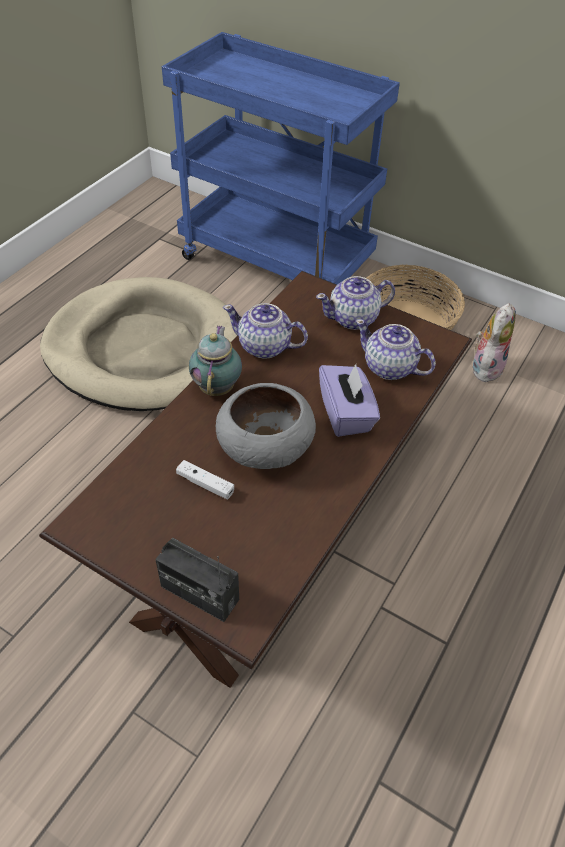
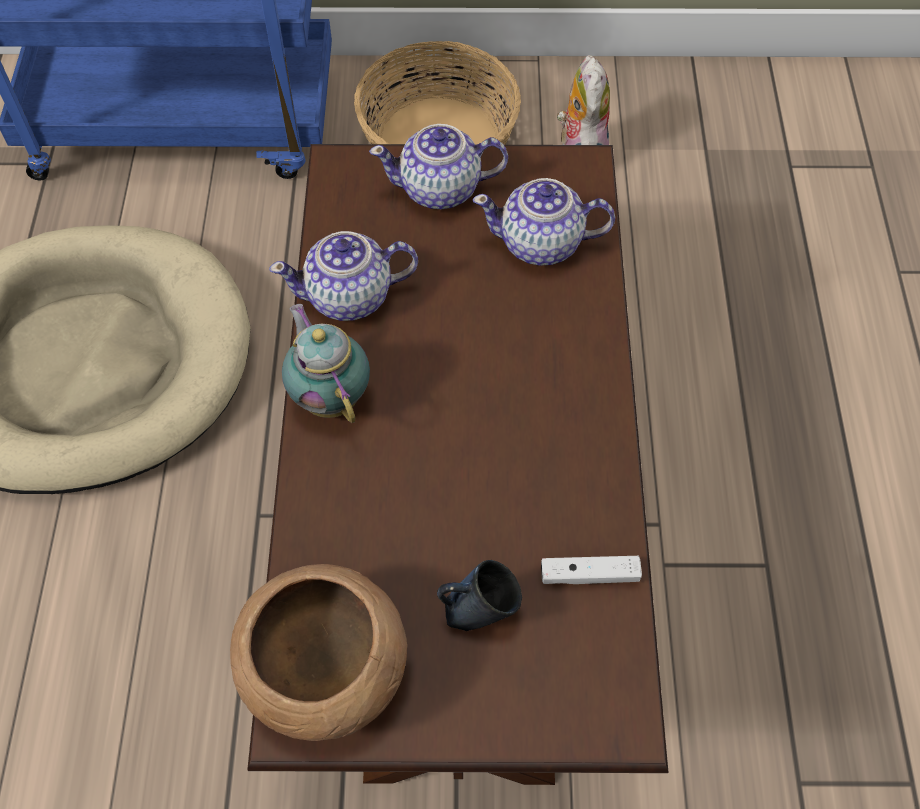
camera: 30 degrees left, 10 degrees up
(110, 510) = (324, 671): none -> brown bowl
(199, 593) = (534, 715): radio -> none
(205, 484) = (425, 554): white game controller -> white game controller (589, 575)
(210, 527) = (478, 613): none -> blue mug
(264, 447) = (463, 454): grey bowl -> none
(346, 414) = (534, 344): purple tissue box -> none
(354, 318) = (441, 189): teapot -> teapot turned 45 degrees clockwise

